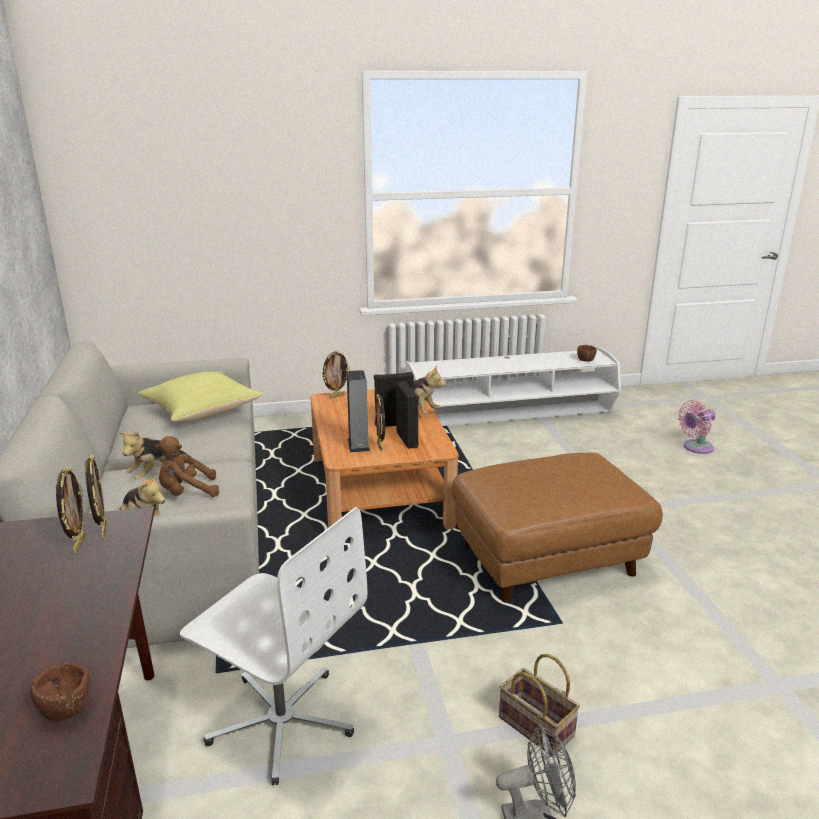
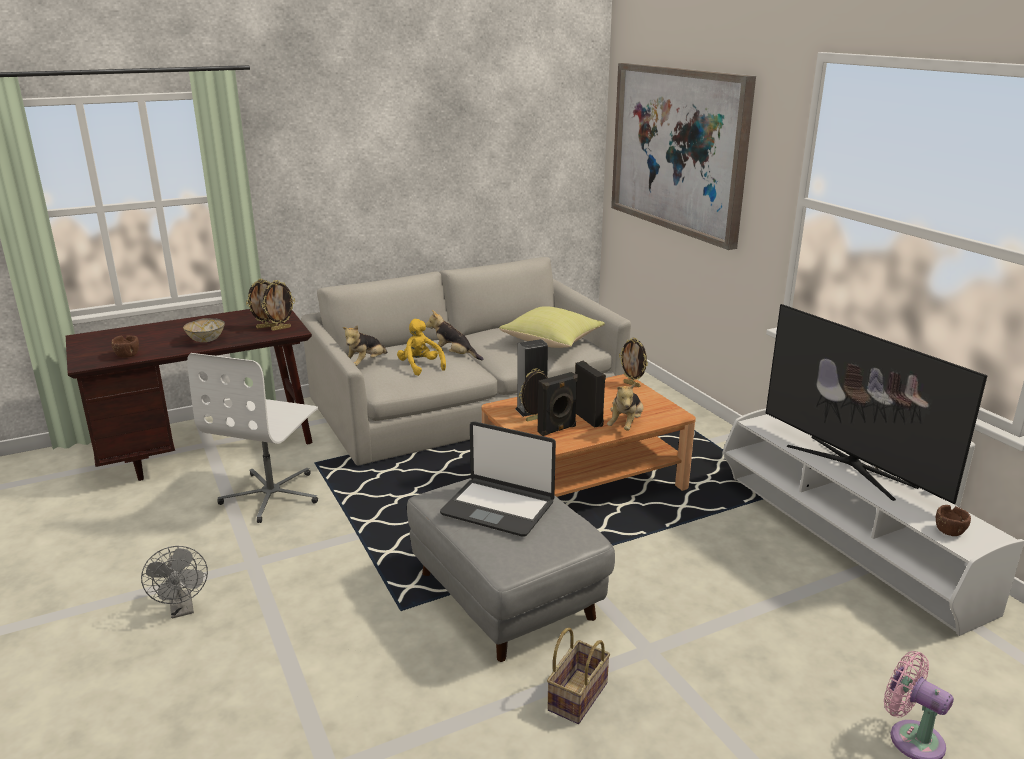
camera: 75 degrees right, 0 degrees up
(78, 606) = (206, 340): none -> bowl
(187, 493) = (420, 366): brown plush toy -> yellow plush toy
(191, 182) = (678, 150): none -> picture
(501, 363) = (850, 466): none -> television
(533, 726) = (268, 602): basket -> basket (577, 695)
(547, 560) = (504, 595): brown ottoman -> grey ottoman
(549, 482) = (498, 508): none -> laptop

